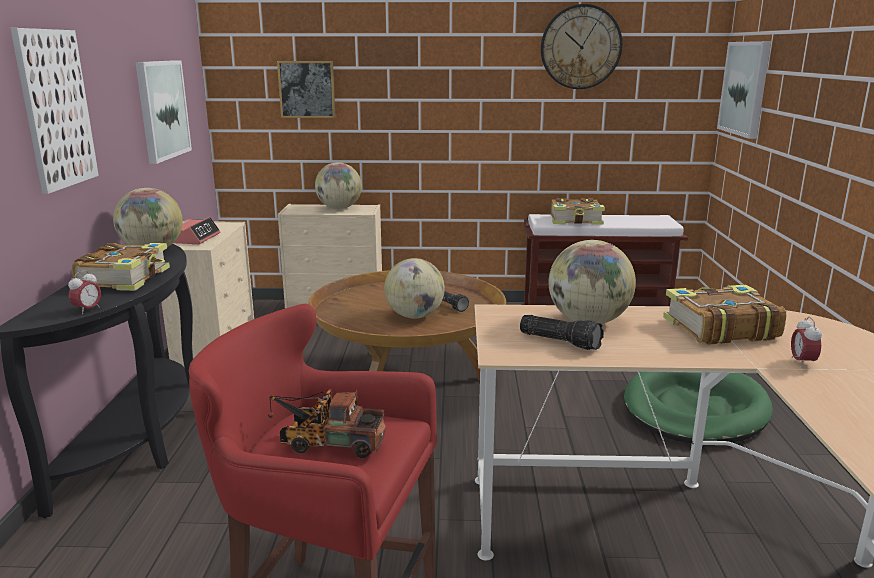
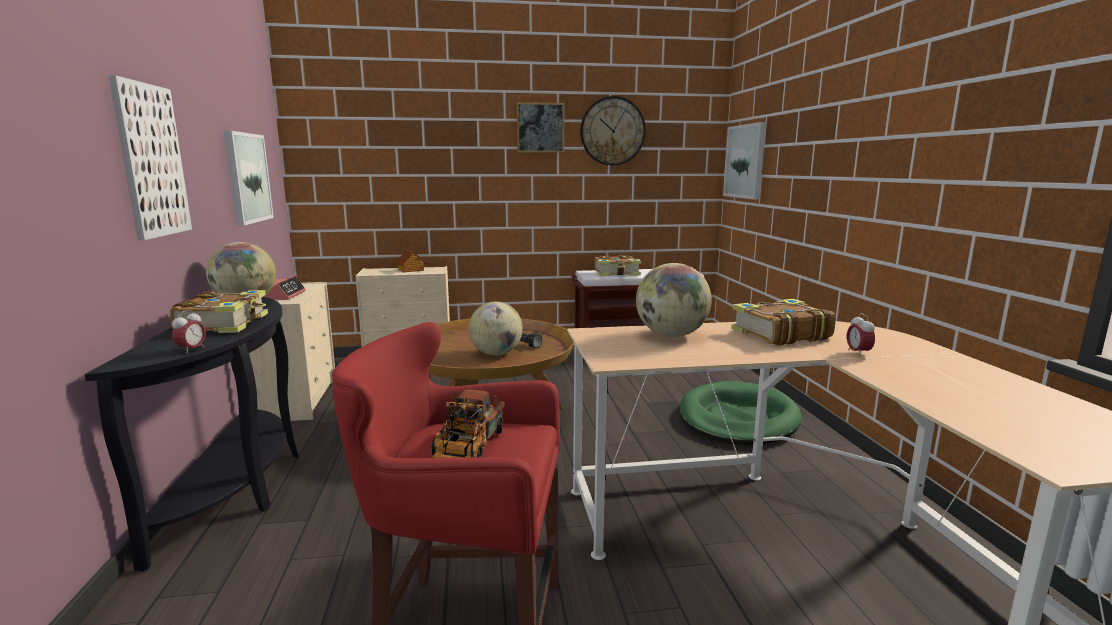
camera: 10 degrees left, 5 degrees down
(307, 89) = (379, 166): picture -> picture (540, 127)
(327, 443) = (467, 448): toy truck -> toy truck turned 75 degrees counterclockwise
(339, 208) = (411, 270): globe -> toy house
(561, 341) = (656, 350): flashlight -> none

